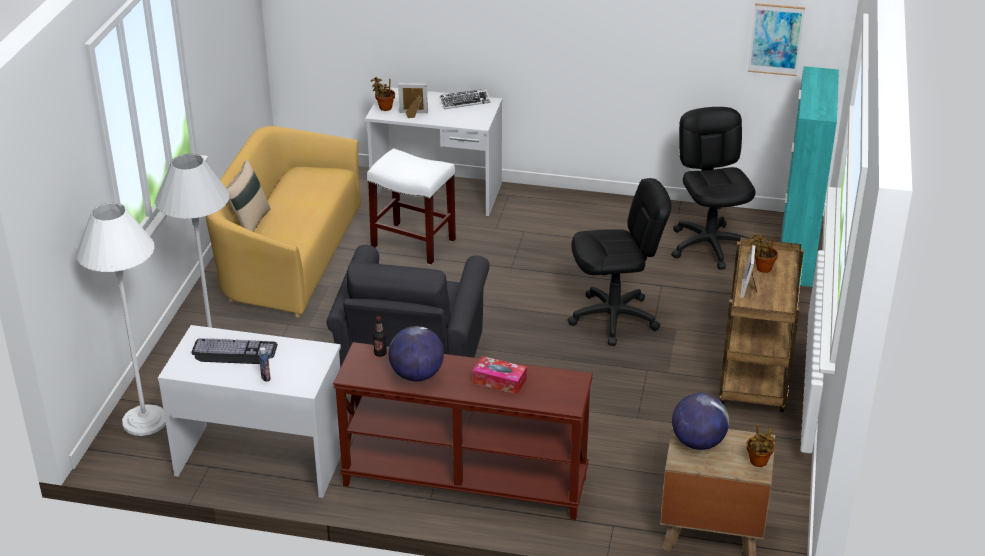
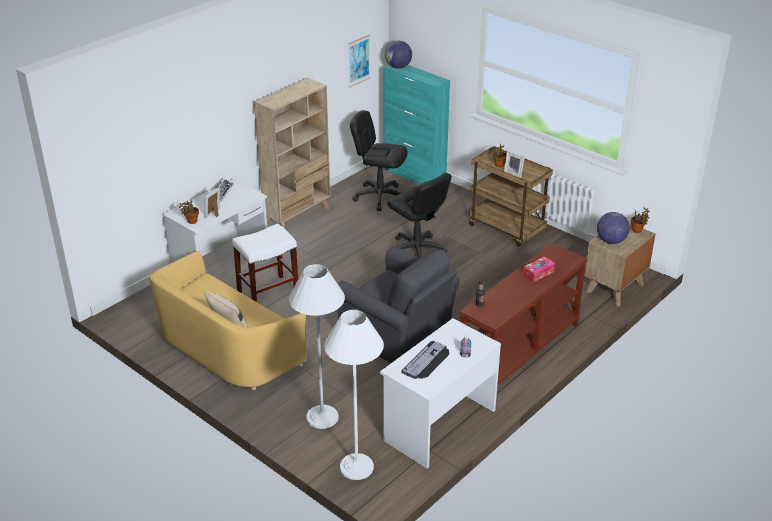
camera: 60 degrees left, 0 degrees up
(416, 375) = (511, 298): globe -> globe (398, 67)
(592, 204) = (298, 216): none -> beige bookcase
(614, 318) = (416, 250): black office chair -> black office chair turned 120 degrees clockwise

